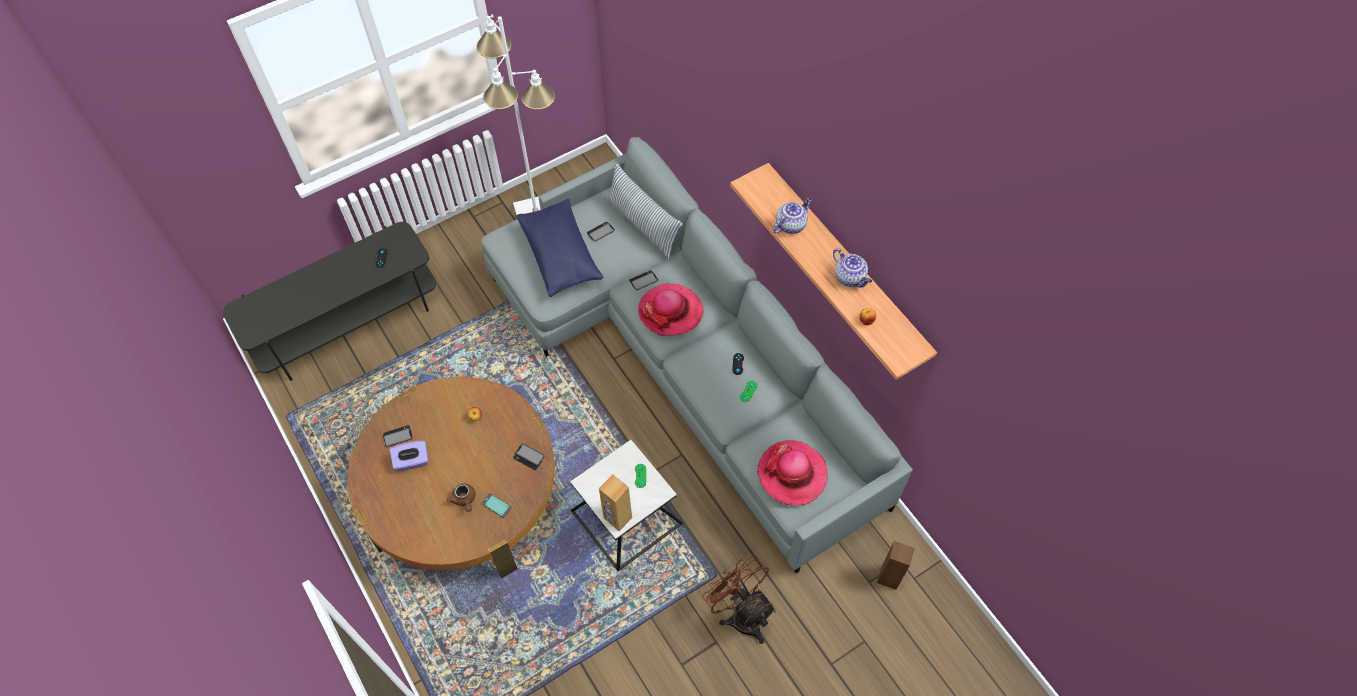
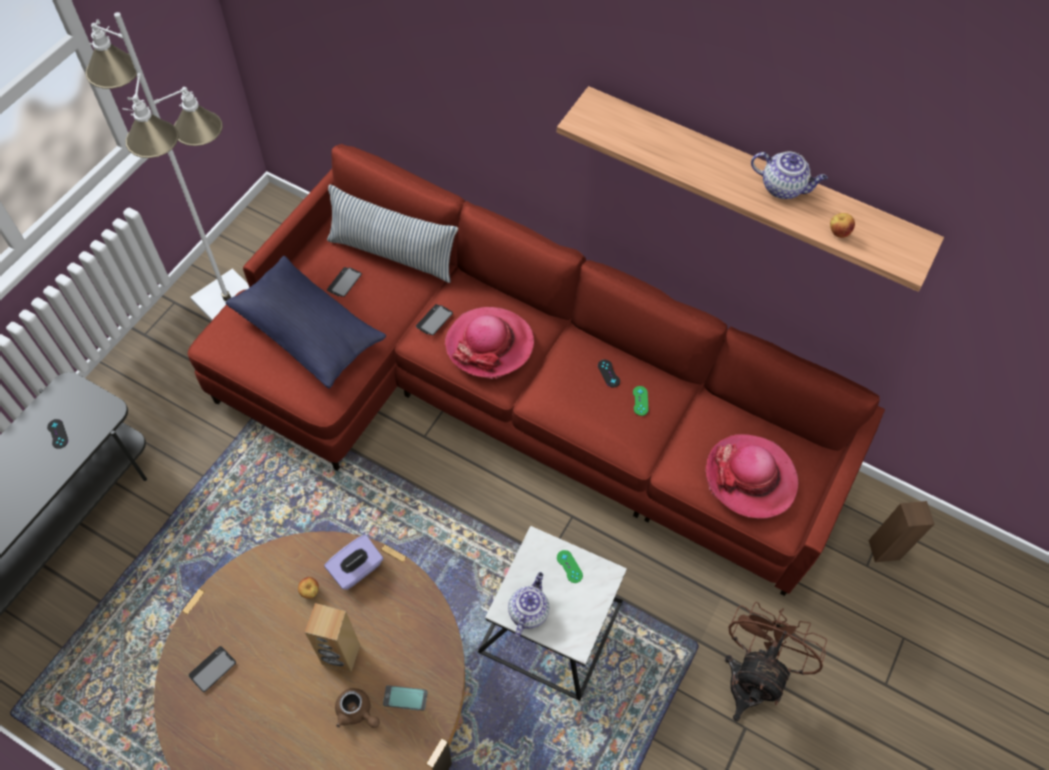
camera: 30 degrees left, 0 degrees up
(412, 461) = (253, 694): purple tissue box -> purple tissue box (356, 569)
(529, 457) = (412, 611): phone -> none
(617, 518) = (573, 636): brown speaker -> brown speaker (341, 655)
(685, 359) = (511, 400): grey sofa -> red sofa
(741, 613) = (752, 677): brown fan -> brown fan turned 90 degrees clockwise
(791, 224) = (667, 151): teapot -> teapot (528, 611)

